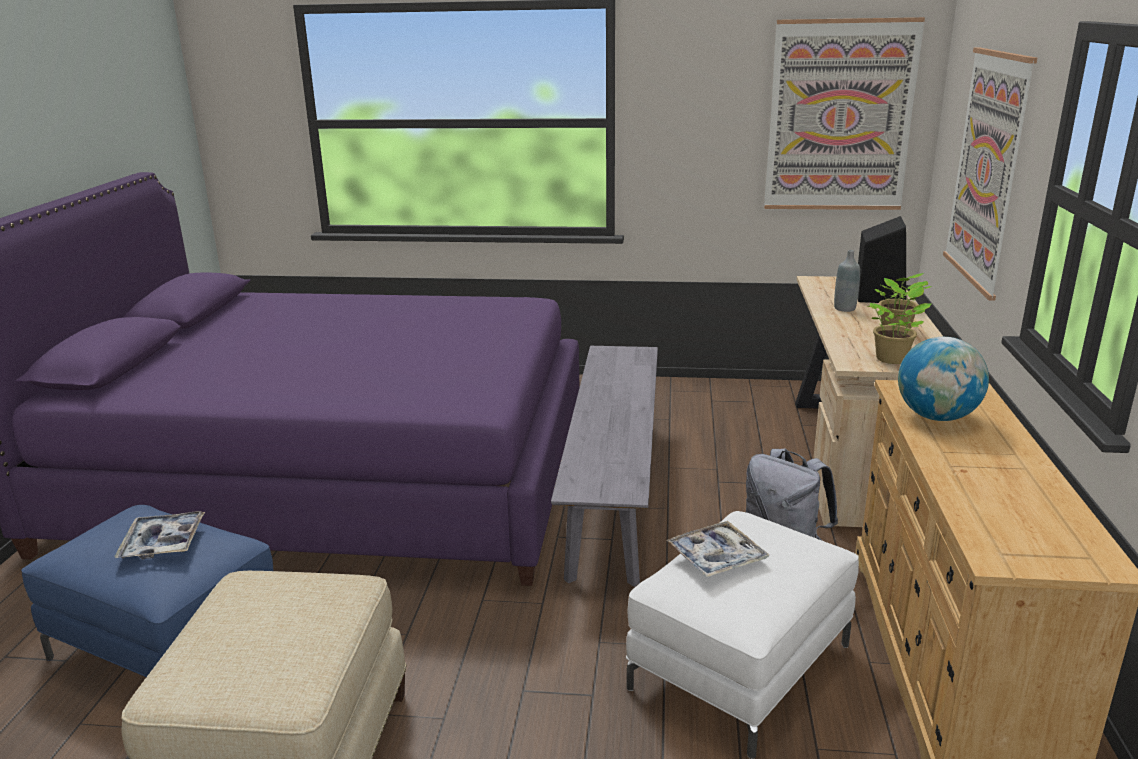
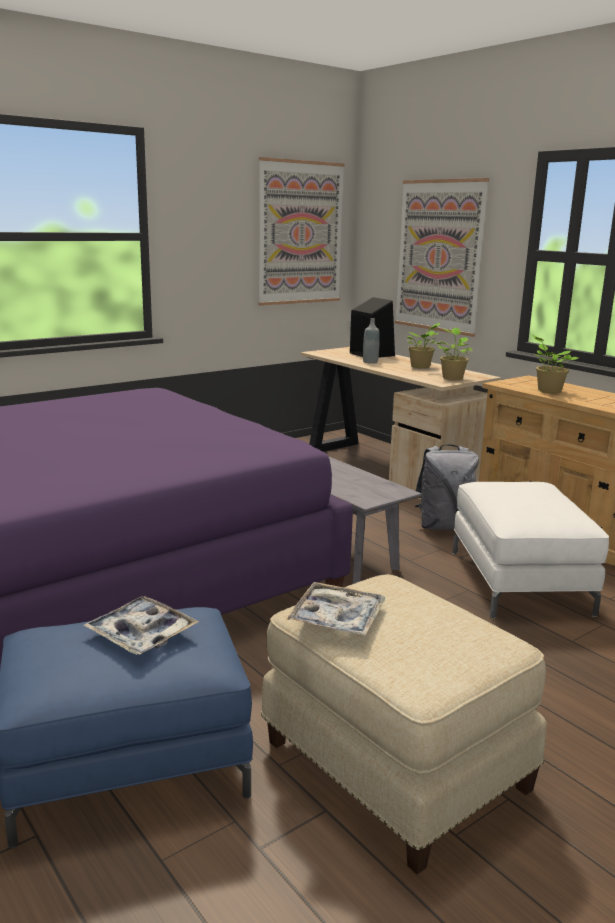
camera: 45 degrees left, 5 degrees down
(716, 557) = (515, 500): tray -> tray (337, 618)
(936, 417) = (547, 390): globe -> potted plant

